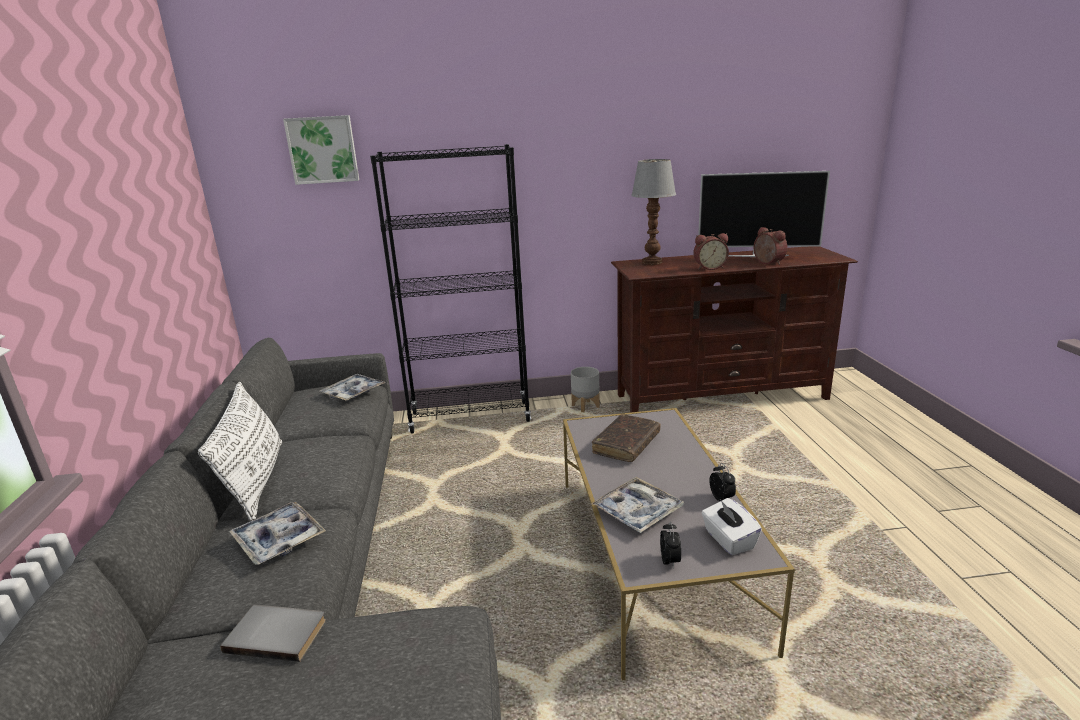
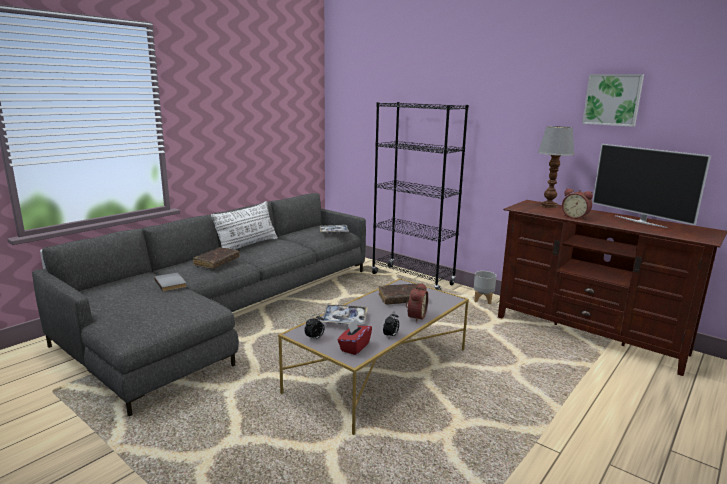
camera: 45 degrees right, 5 degrees down
(279, 539) = (217, 262): tray -> brown book
(323, 150) = (375, 98): picture -> picture (612, 100)
(728, 540) = (354, 347): white tissue box -> red tissue box
(767, 263) = (630, 226): alarm clock -> alarm clock (415, 316)

